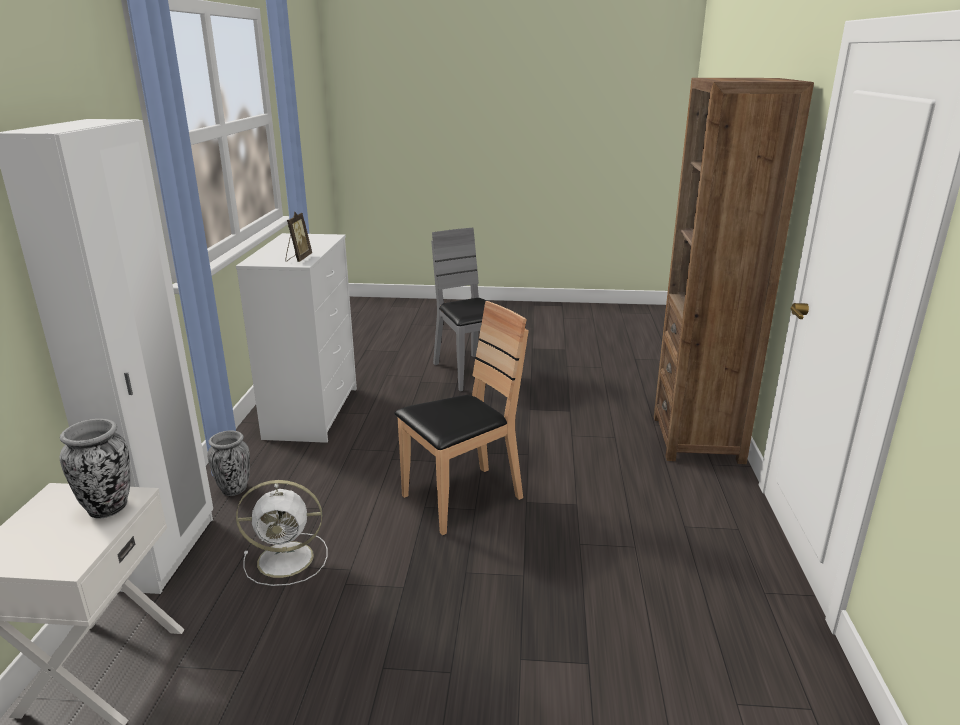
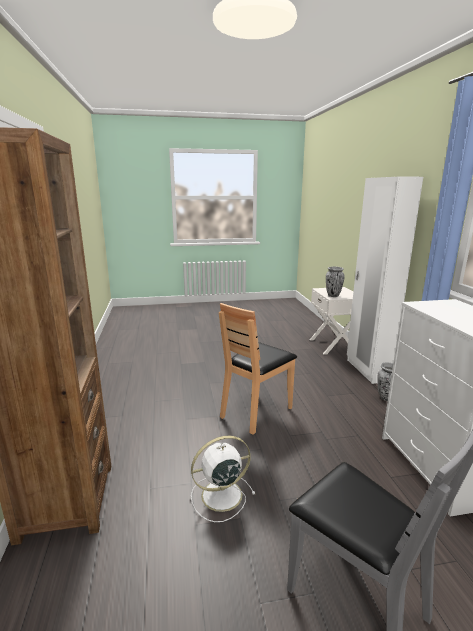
camera: 165 degrees right, 5 degrees down
(288, 559) = (315, 375): white fan -> white fan (220, 496)
(298, 259) = (430, 307): picture frame -> none

